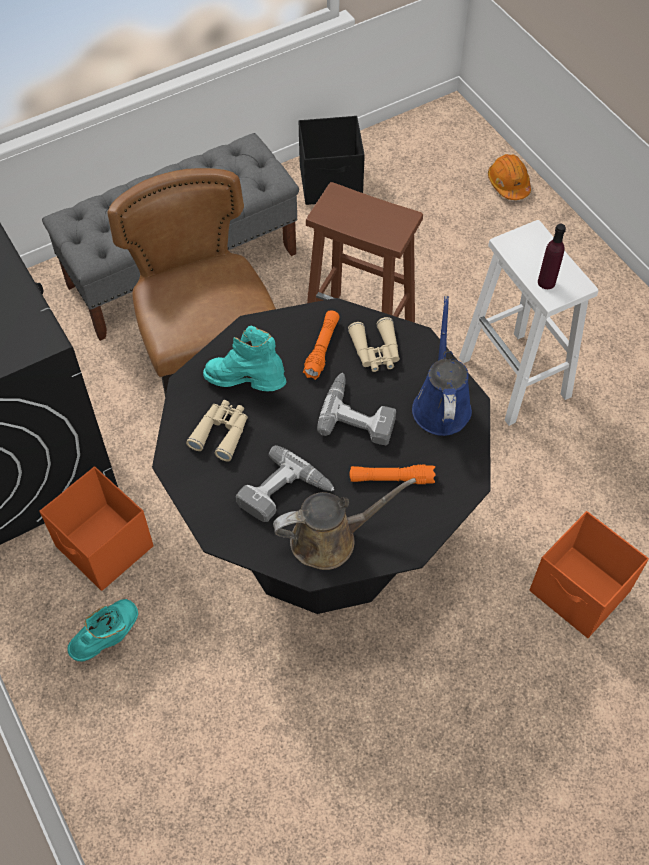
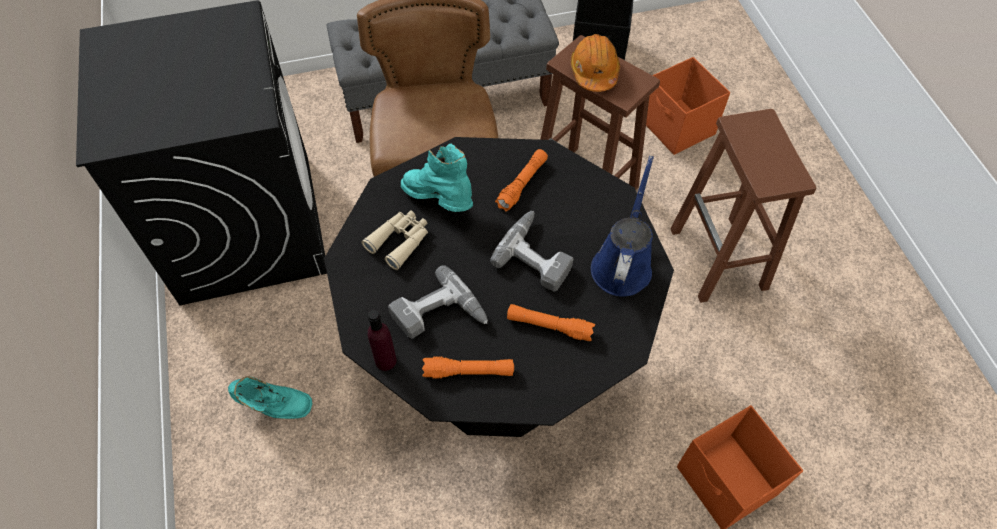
camera: 15 degrees right, 0 degrees up
(105, 548) = (299, 324): orange storage box -> orange storage box (677, 128)
(109, 638) = (274, 407): turquoise boot -> turquoise boot turned 45 degrees clockwise
(330, 539) = (468, 371): brown watering can -> orange flashlight
(376, 351) = (573, 198): beige binoculars -> none
(508, 184) = (760, 84): orange hard hat -> orange hard hat (594, 72)
(516, 378) = (719, 260): white stool -> brown stool
(546, 282) = (764, 169): purple bottle -> purple bottle (385, 360)

